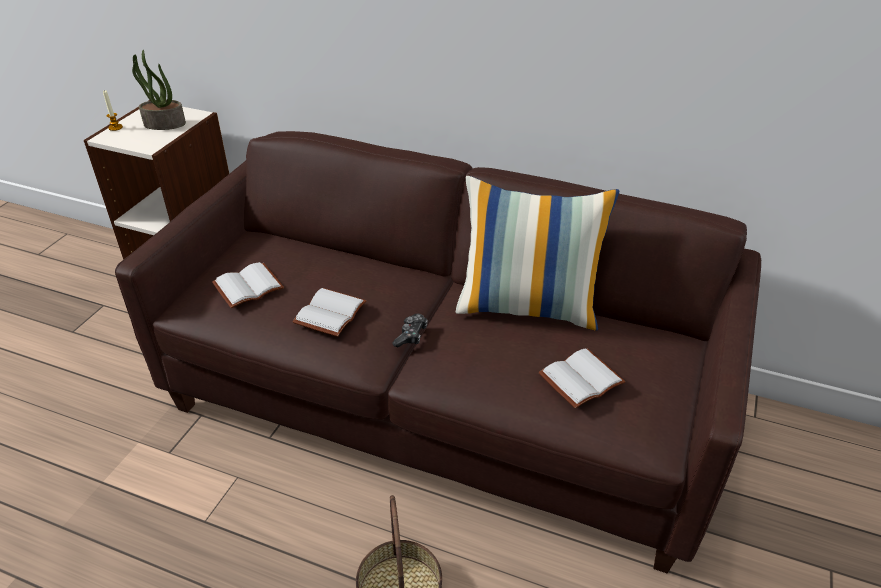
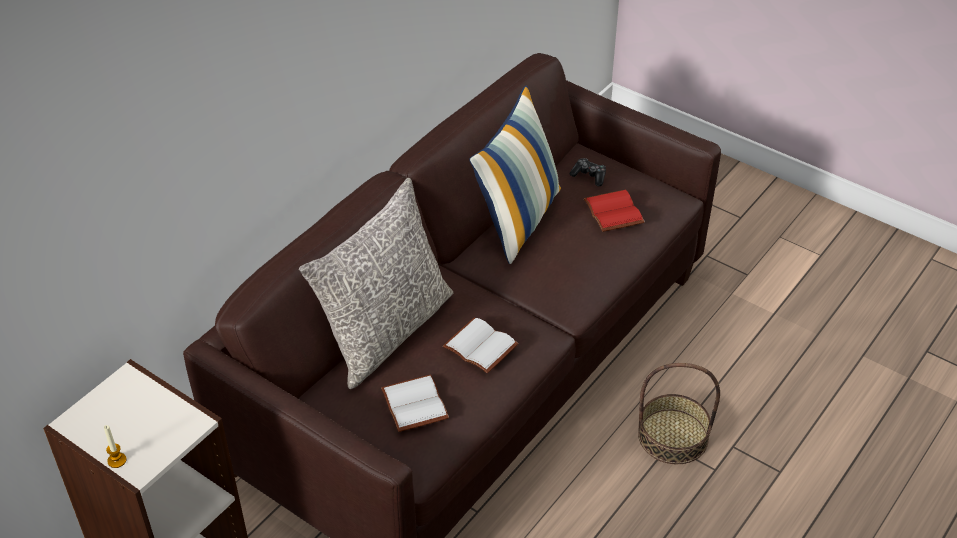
camera: 75 degrees left, 5 degrees up
(164, 124) = (136, 410): potted plant -> none
(337, 255) = (385, 331): none -> grey pillow
(411, 335) = (521, 301): game controller -> game controller (589, 176)
(580, 377) = (611, 212): white book -> red book

